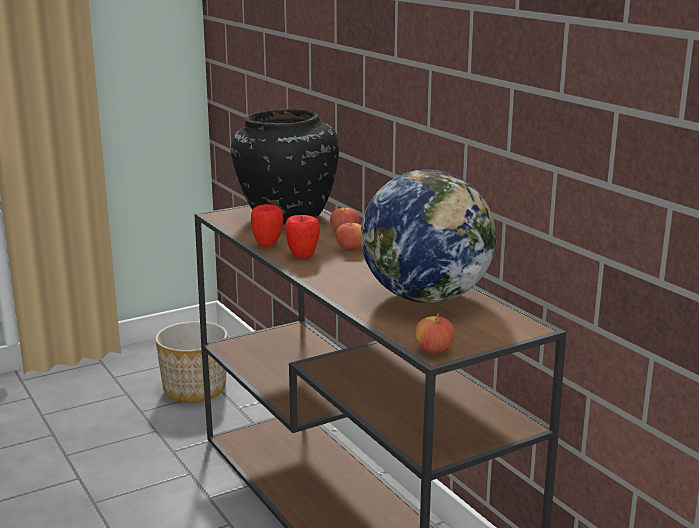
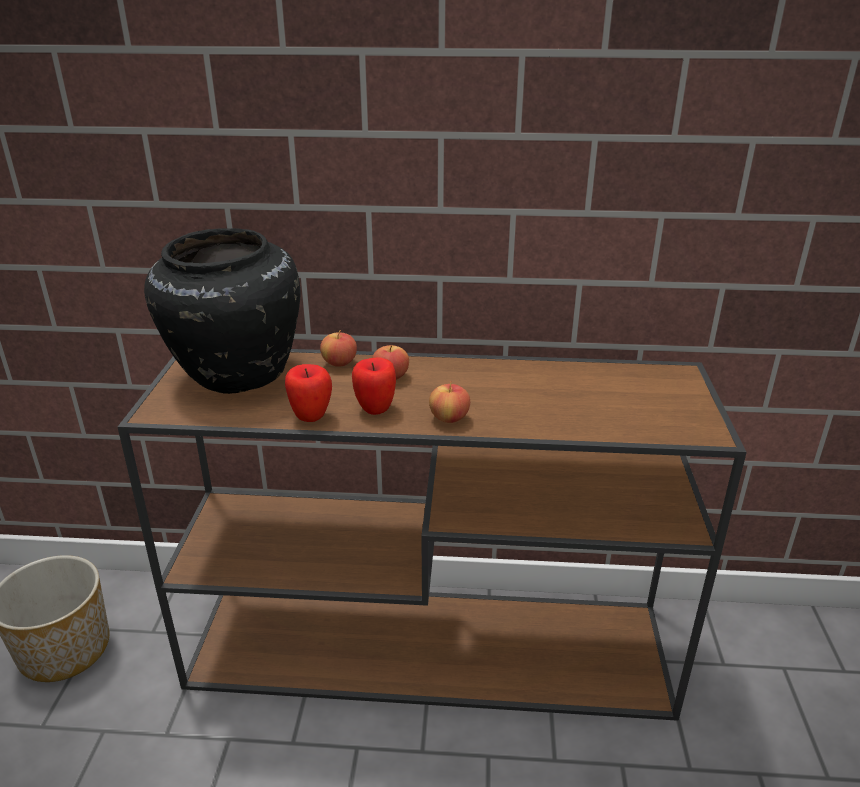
camera: 55 degrees left, 10 degrees up
(426, 297) = (570, 389): globe -> none
(434, 350) = (702, 432): apple -> apple (449, 418)

